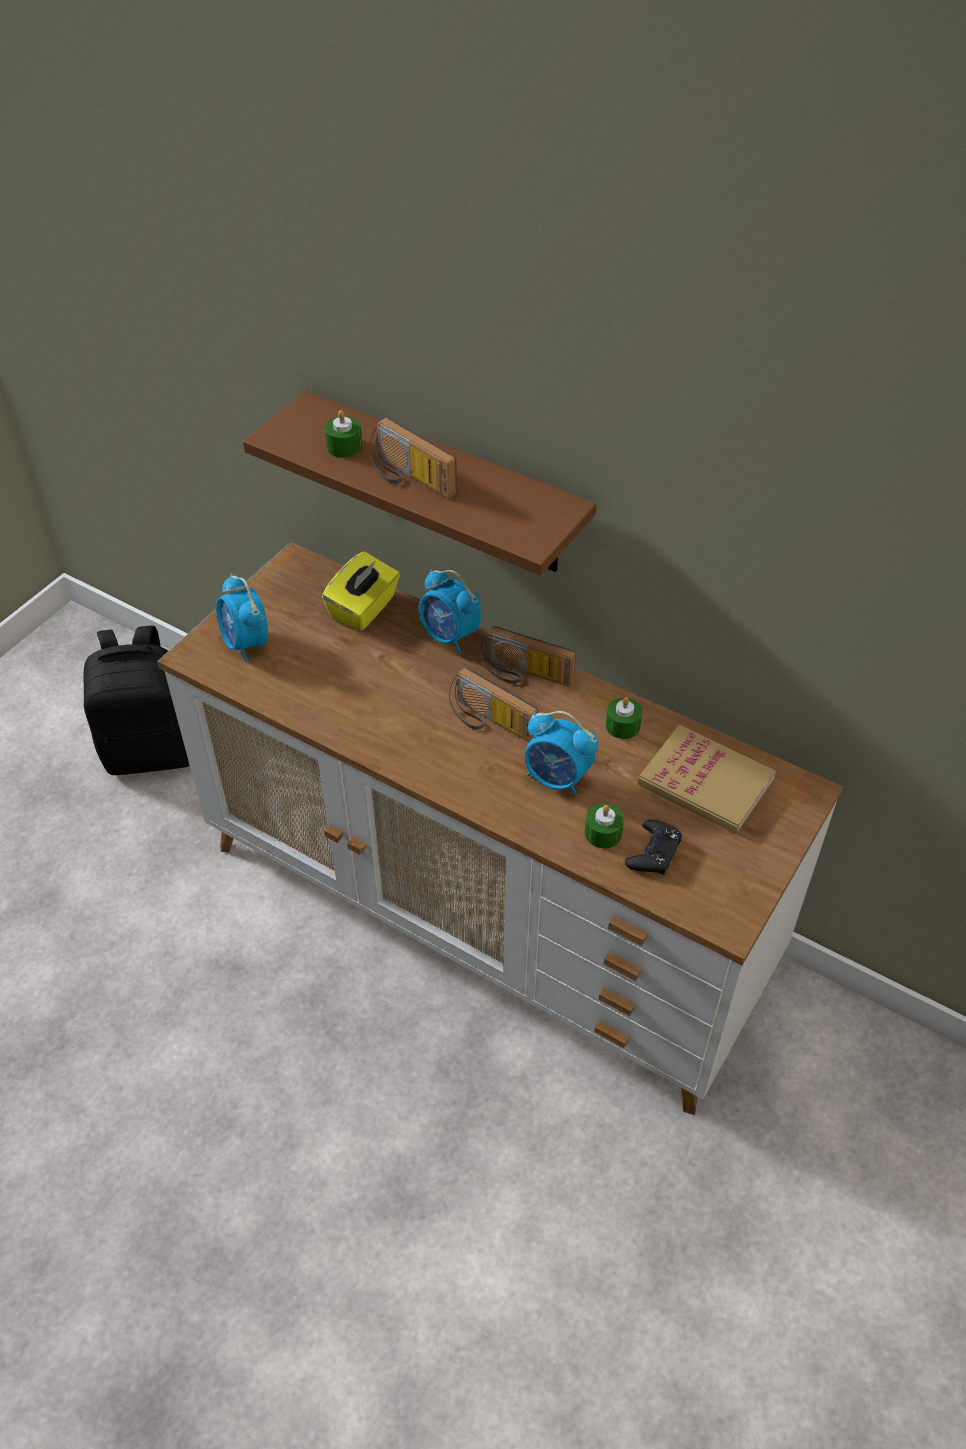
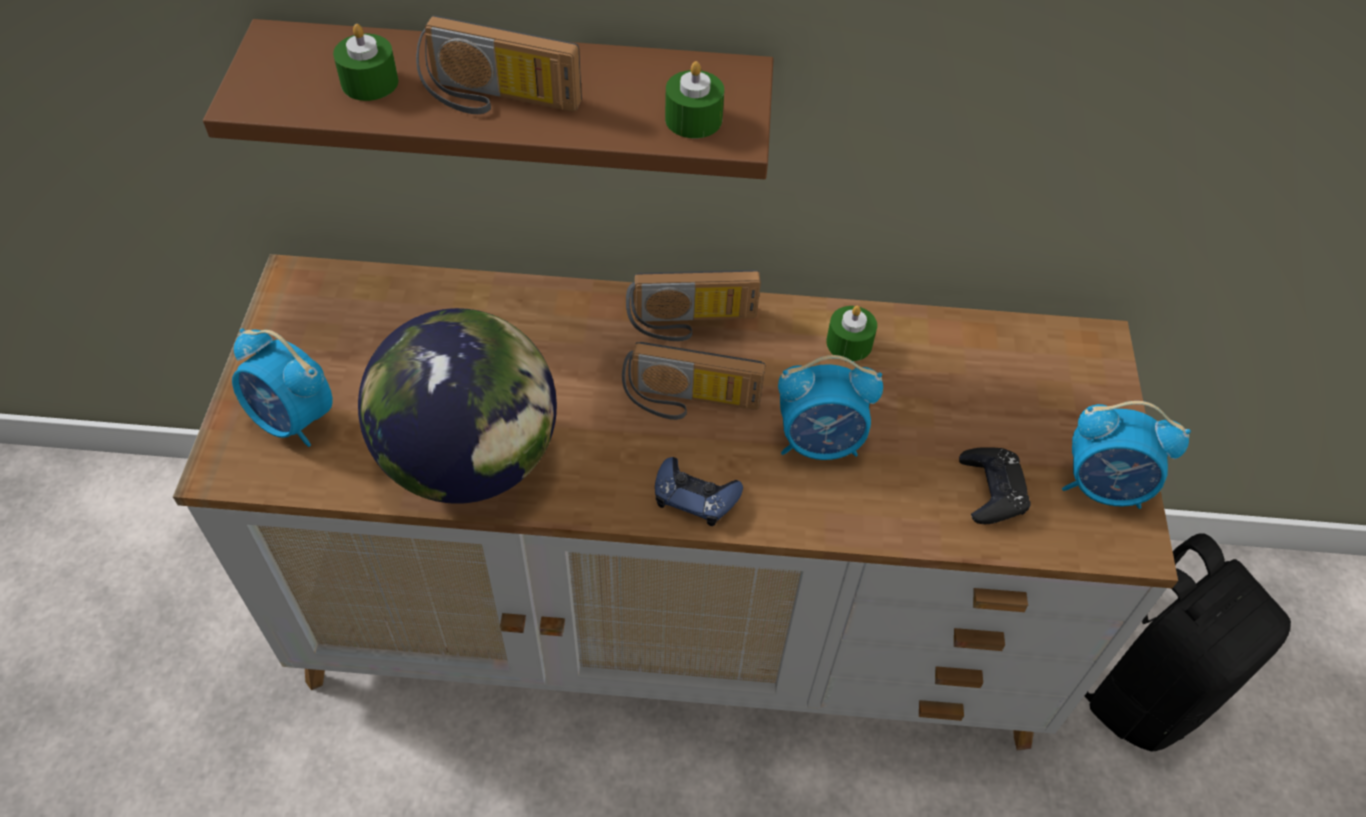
camera: 30 degrees left, 5 degrees up
(153, 749) = (143, 593): black backpack -> black backpack (1145, 685)
(332, 705) = (471, 460): none -> globe
(364, 609) = (430, 311): yellow tissue box -> none
(449, 636) = (566, 307): alarm clock -> alarm clock (1103, 487)
(454, 778) = (695, 496): none -> blue game controller
(603, 833) = (920, 491): green candle -> green candle (693, 119)
(705, 782) = (987, 377): book -> none

